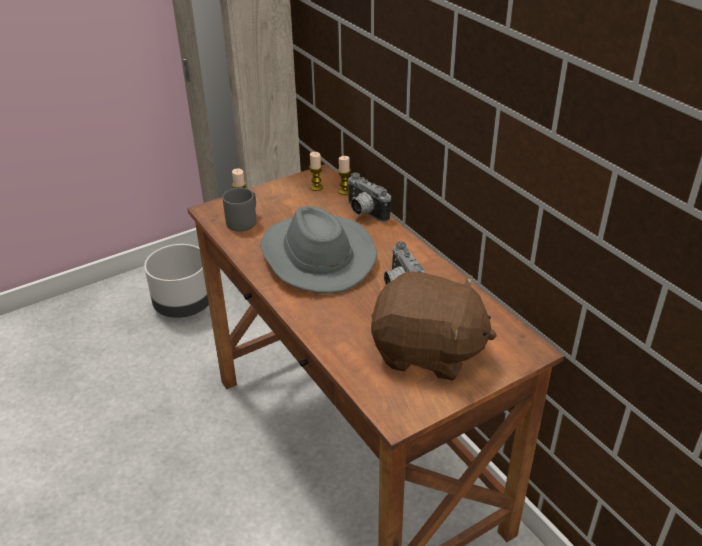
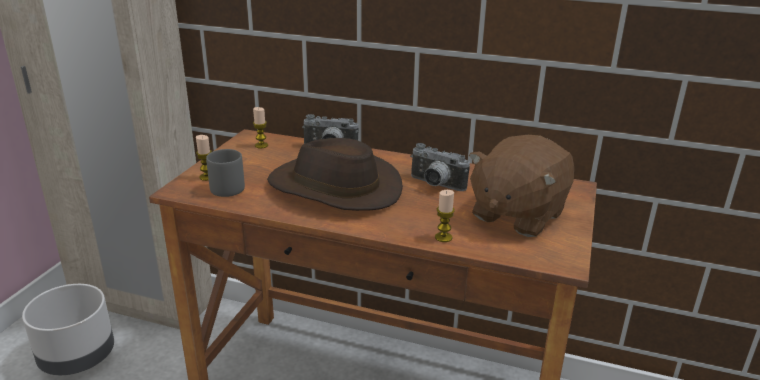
camera: 40 degrees left, 10 degrees down
(316, 256) = (334, 189): grey hat -> brown hat
(344, 191) = (290, 141): candle -> candle (443, 237)
(427, 352) = (516, 215): brown plush toy -> brown plush toy turned 150 degrees clockwise

